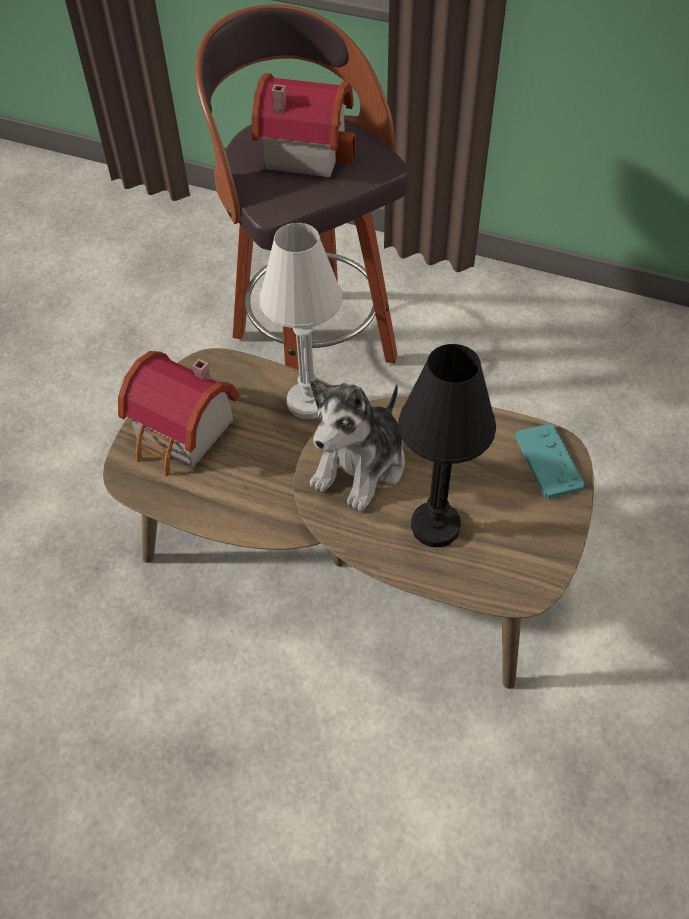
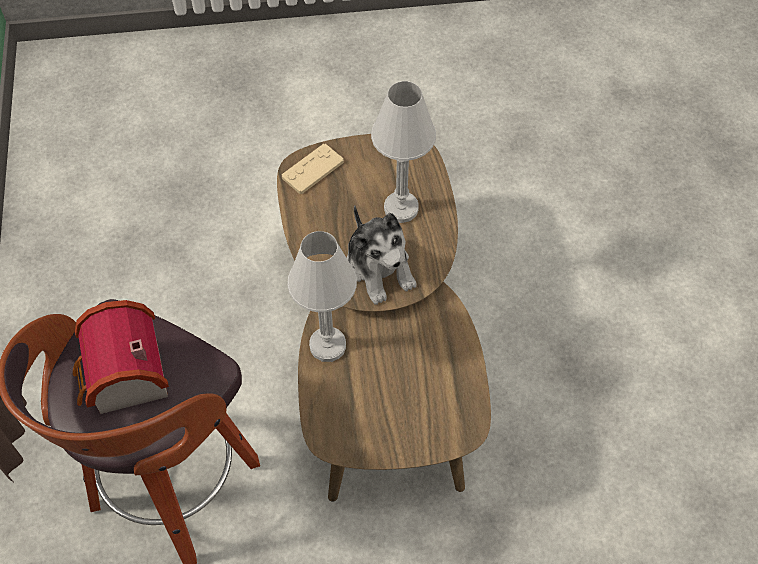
camera: 120 degrees left, 5 degrees up
(183, 435) = (408, 413): toy house -> none
(361, 466) = (379, 268): plush toy -> plush toy turned 60 degrees clockwise
(435, 526) = (401, 208): black table lamp -> white table lamp
(548, 462) = (312, 169): turquoise game controller -> beige game controller

